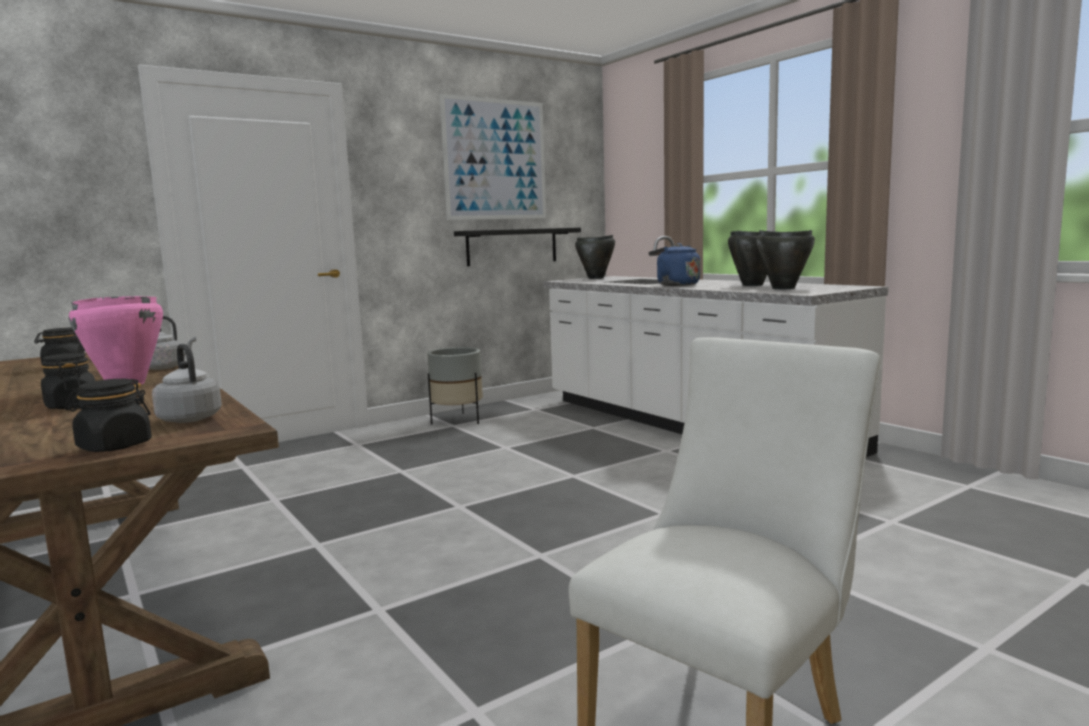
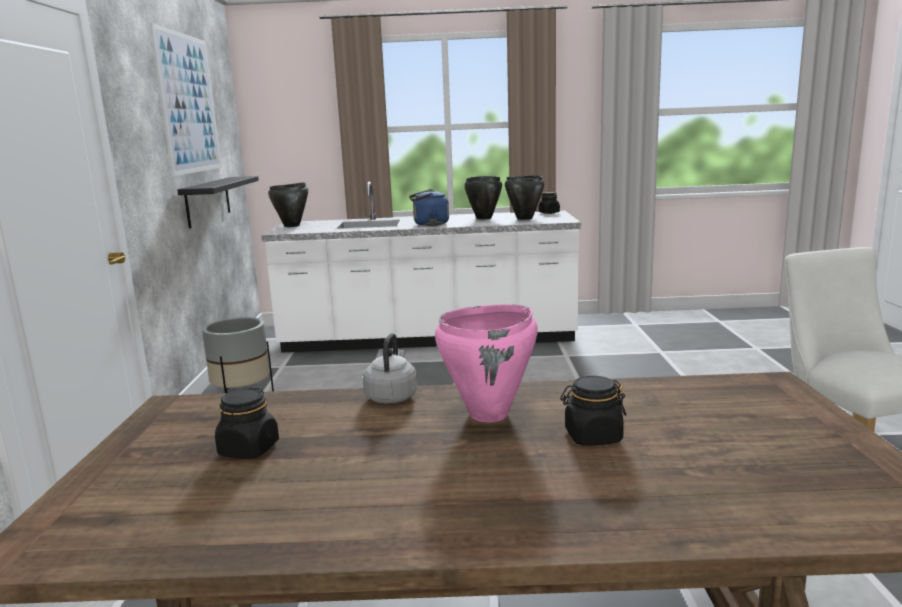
camera: 55 degrees left, 5 degrees up
(114, 446) = (815, 417): black jar -> black jar (549, 213)
(189, 418) = (720, 393): grey kettle -> none

